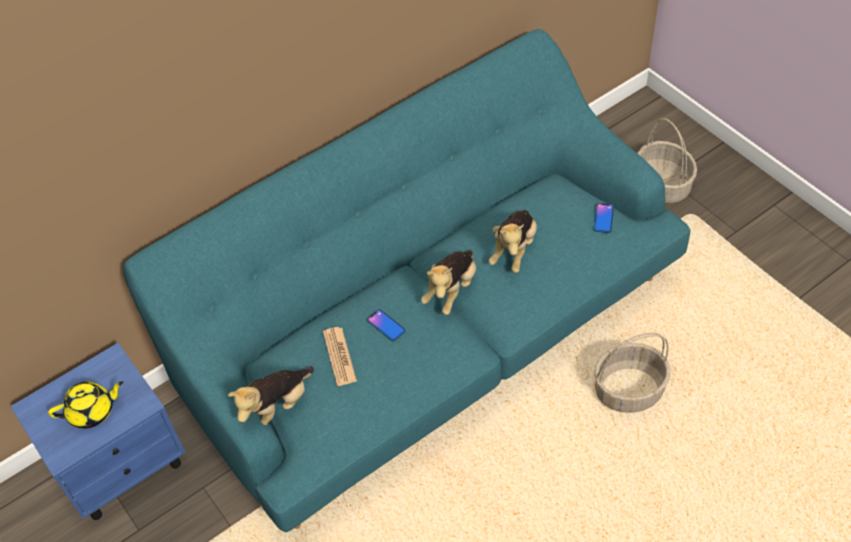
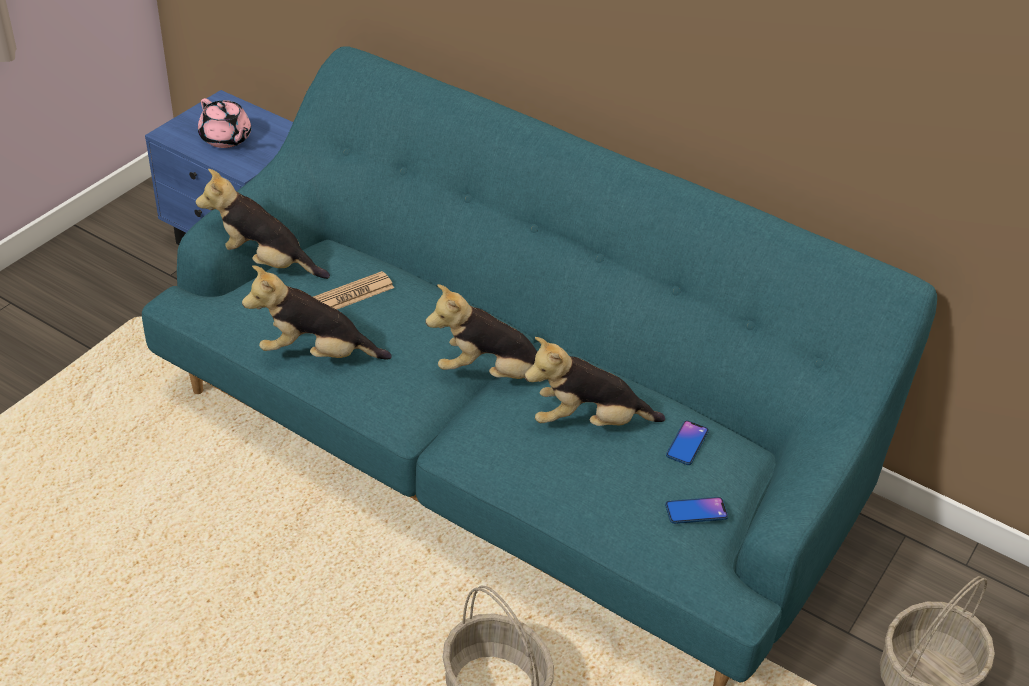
camera: 65 degrees right, 10 degrees down
(92, 411) = (226, 139): yellow teapot -> pink teapot
(386, 325) = (411, 324): phone -> phone (687, 443)
(396, 390) = (316, 354): none -> plush toy

